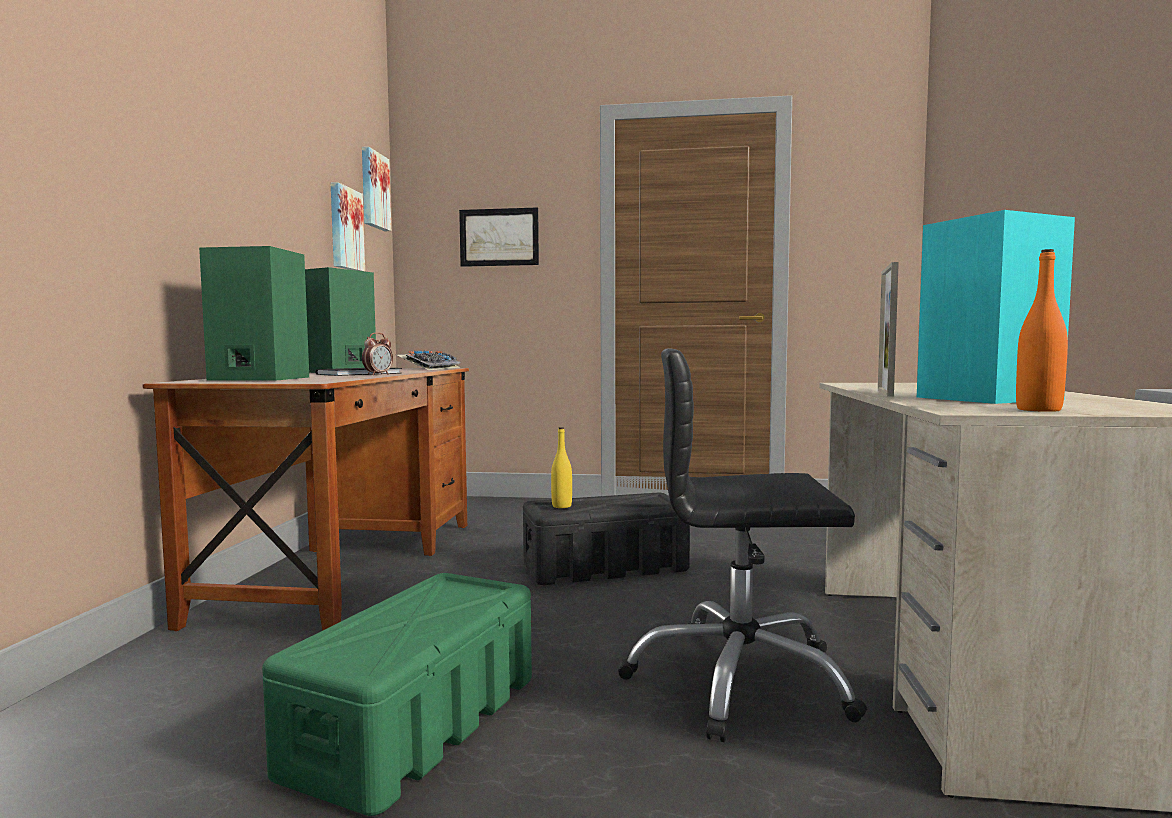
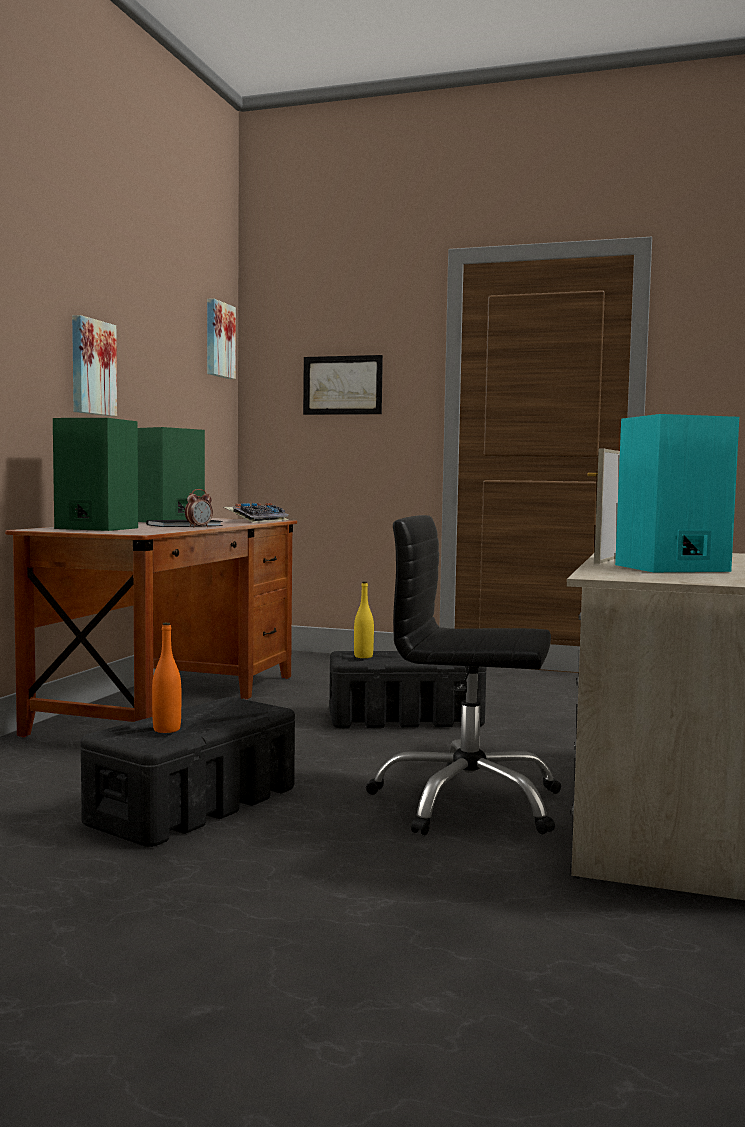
camera: 10 degrees right, 0 degrees up
(344, 229) = (186, 381): picture -> picture (91, 367)
(417, 723) = (195, 805): green storage box -> black storage box
(1038, 410) = (660, 578): orange bottle -> orange bottle (166, 729)

